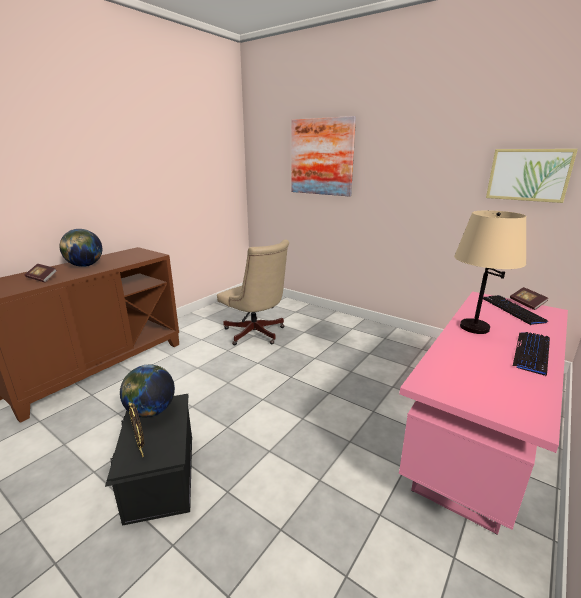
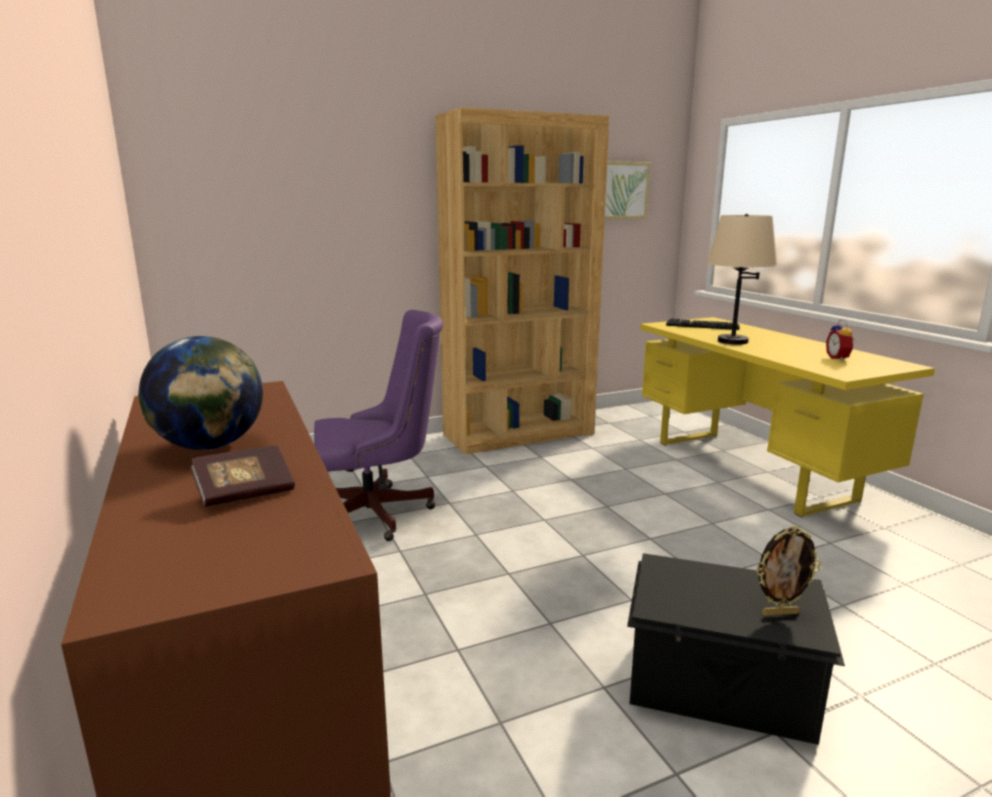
camera: 60 degrees left, 5 degrees down
(151, 411) = (677, 592): globe -> none
(256, 334) = (379, 513): beige office chair -> purple office chair
(321, 157) = (338, 169): picture -> none
(392, 338) = (519, 434): none -> brown bookcase
(475, 447) = (751, 469): pink desk -> yellow desk
(494, 380) = (839, 358): none -> alarm clock
(527, 304) = (691, 320): book -> none
(532, 353) = (794, 341): keyboard -> none

